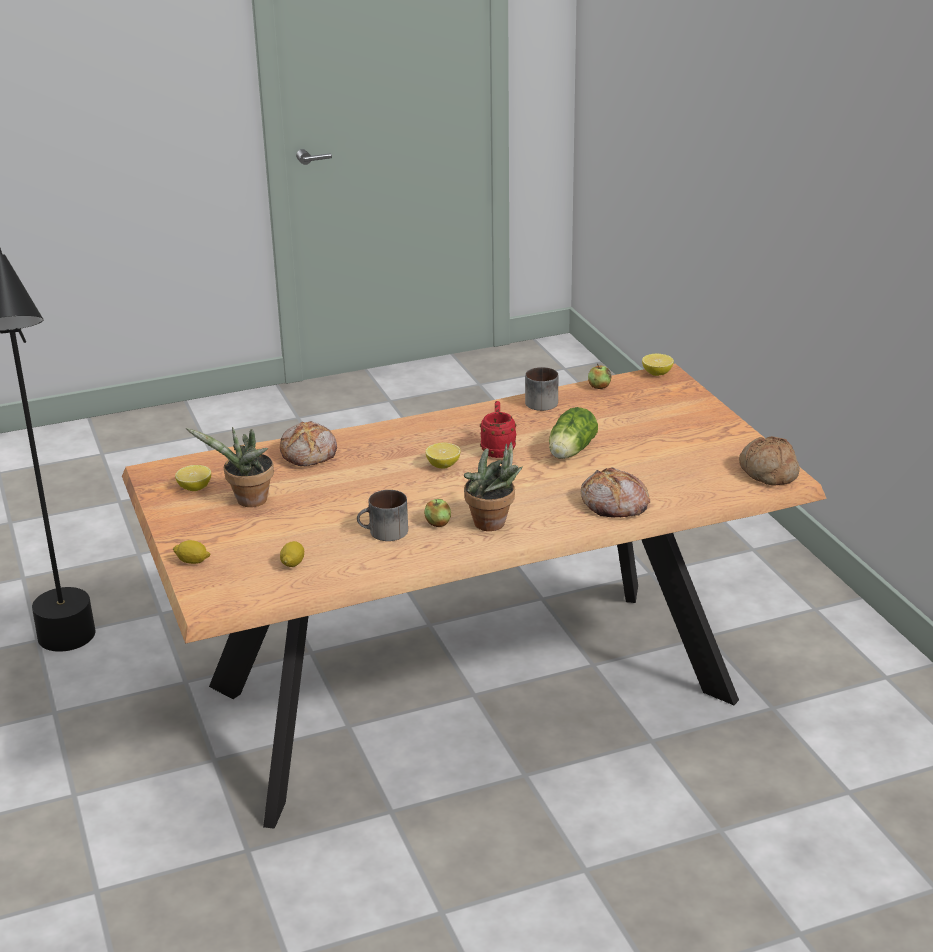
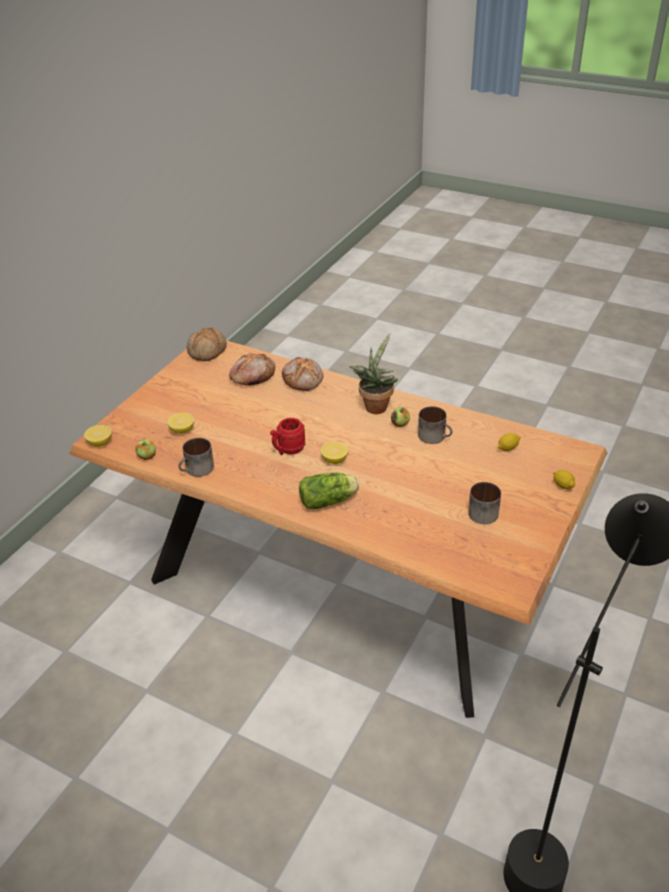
camera: 130 degrees left, 10 degrees up
(194, 488) = (502, 548): lemon -> lemon (182, 430)
(248, 502) = (481, 511): potted plant -> mug
(310, 453) = (392, 526): bread -> bread (252, 376)
(570, 452) = (259, 422): lettuce -> lettuce (330, 501)

